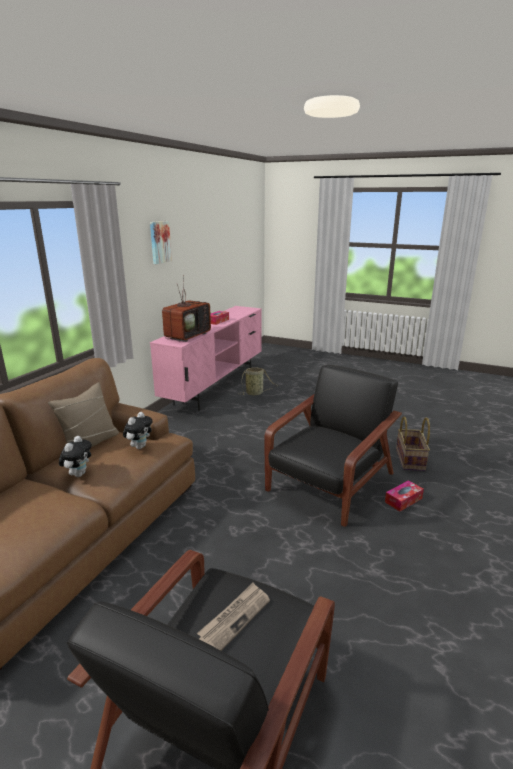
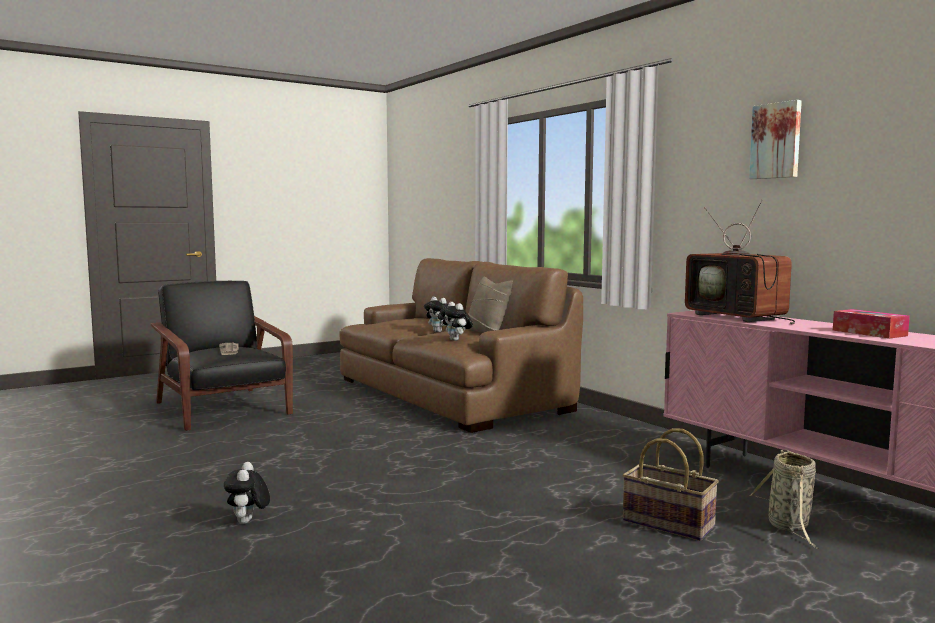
camera: 120 degrees right, 15 degrees down
(329, 483) = (363, 492): black armchair -> none
(403, 500) = (248, 522): tissue box -> plush toy
(410, 460) = (311, 578): basket -> basket (667, 524)

